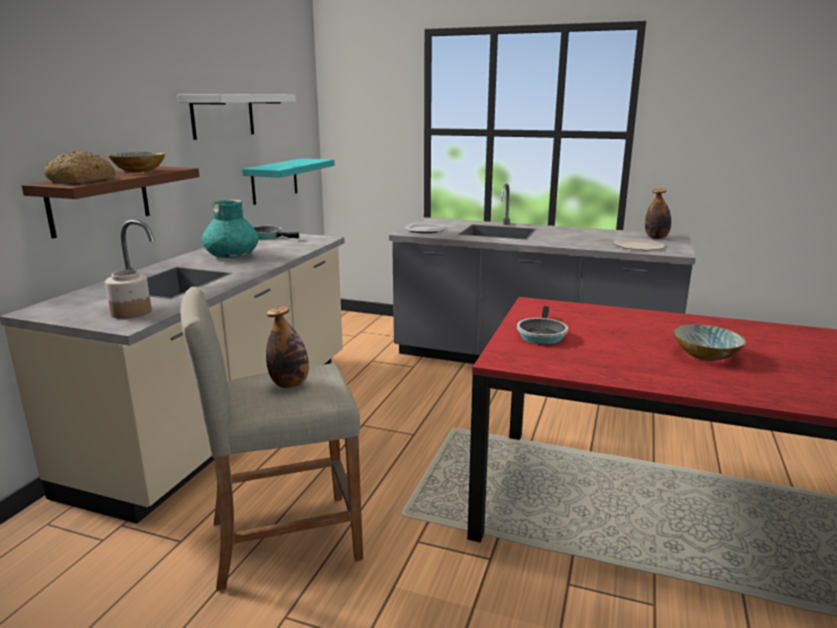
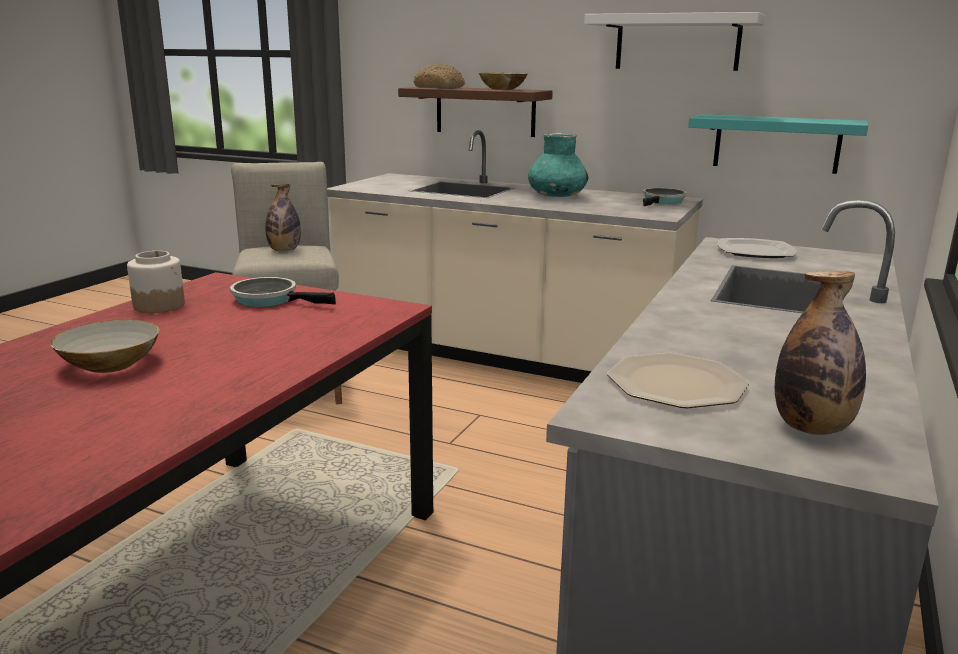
camera: 95 degrees right, 0 degrees up
(130, 312) = (376, 186): jar -> jar (159, 305)

